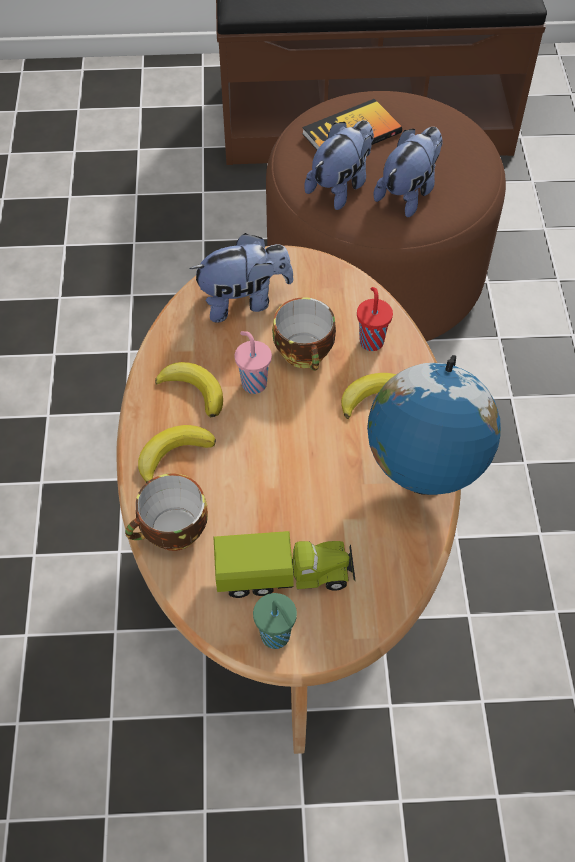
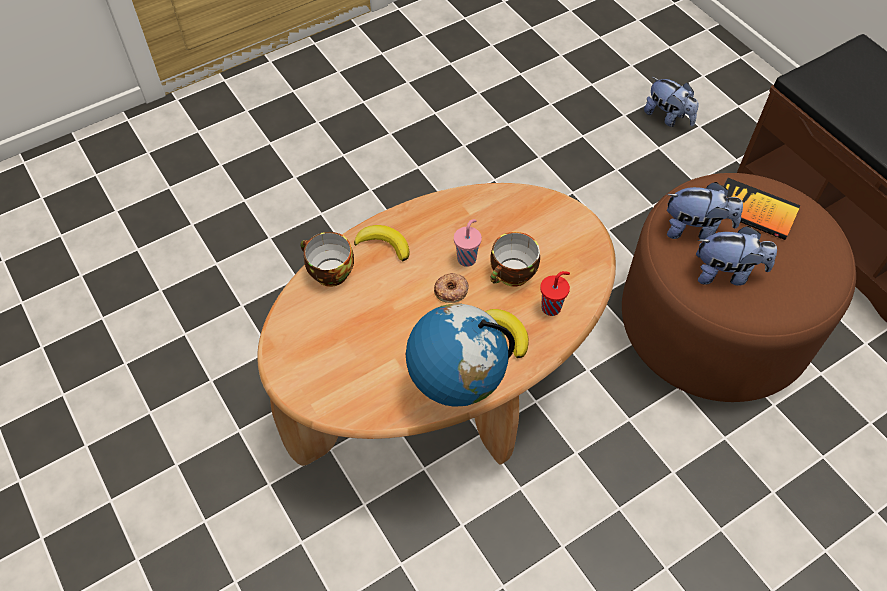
camera: 60 degrees right, 0 degrees up
(194, 390) = (439, 230): banana -> none
(244, 301) = (530, 220): plush toy -> plush toy (668, 117)
(276, 637) = (288, 361): green cup -> none
(284, 575) = (333, 345): toy truck -> none
(287, 419) = (451, 290): none -> donut

